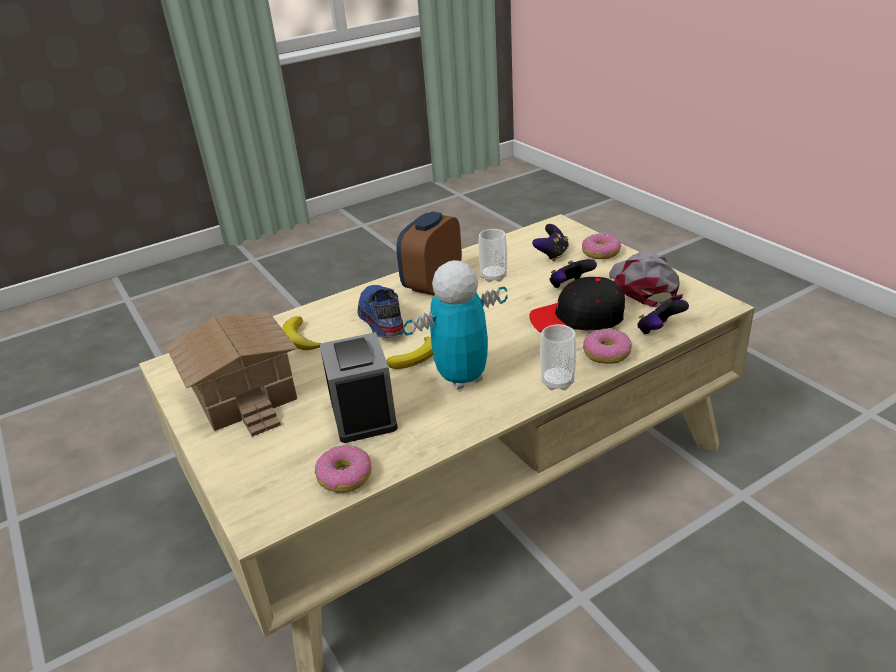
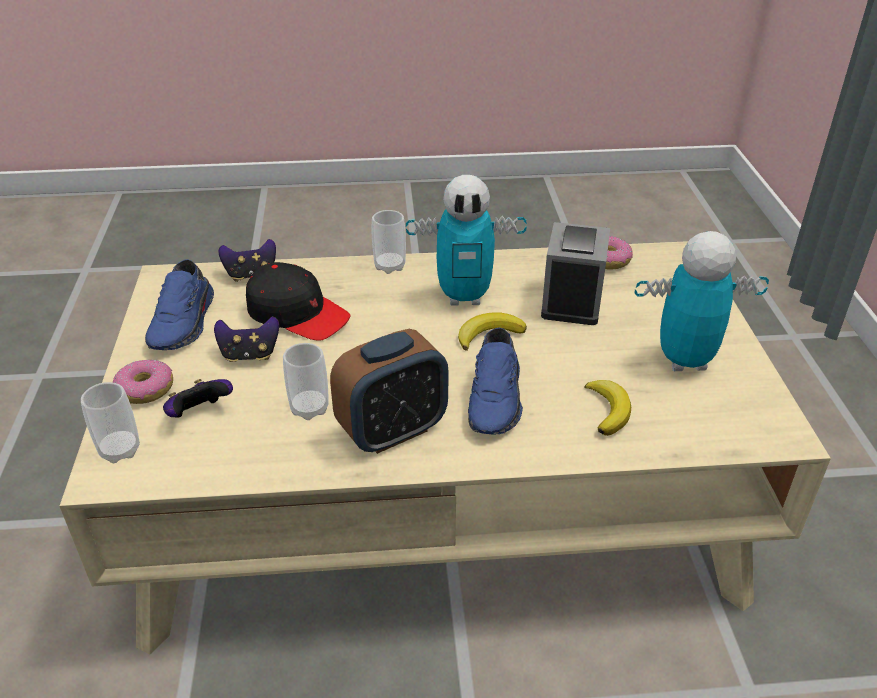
camera: 155 degrees left, 5 degrees up
(246, 392) = (684, 361): toy house -> toy robot
(567, 232) = (120, 450): none -> cup
(606, 353) = (321, 273): donut -> none
(643, 286) = (185, 323): grey cap -> blue shoe

